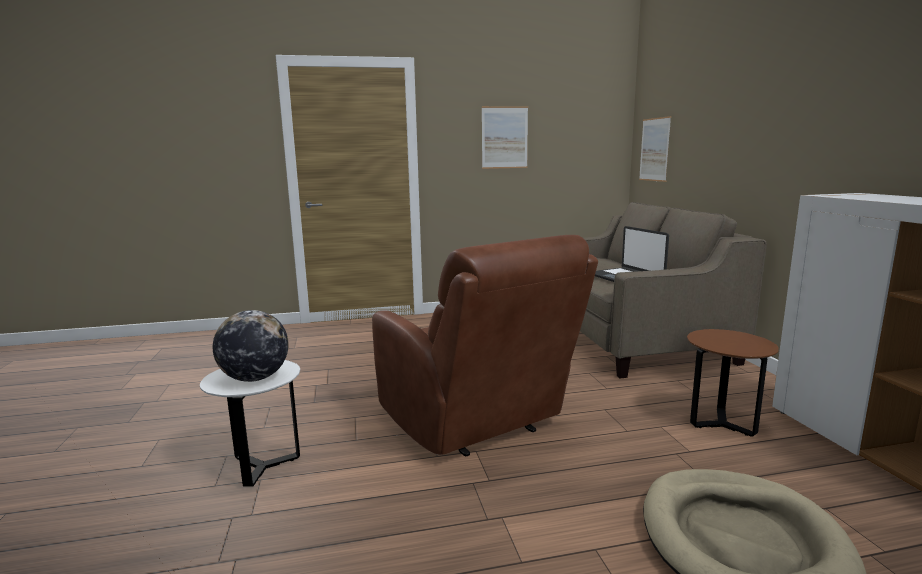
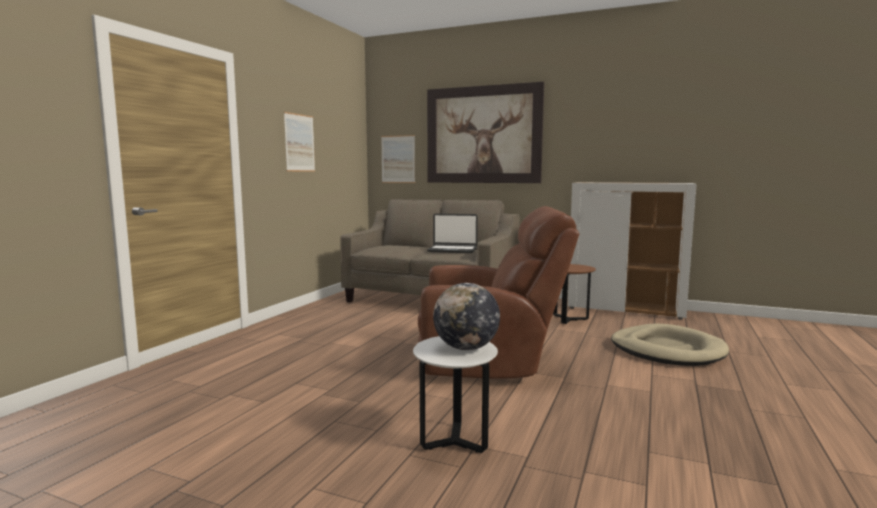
camera: 55 degrees left, 5 degrees down
(739, 111) = (483, 135): none -> picture

